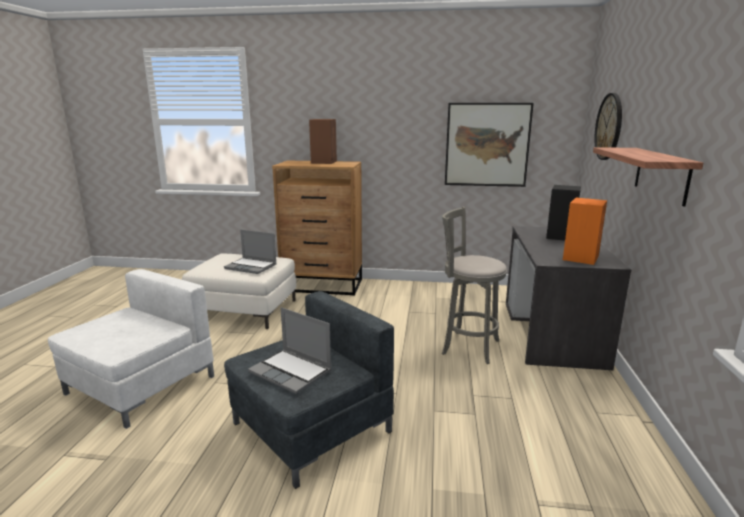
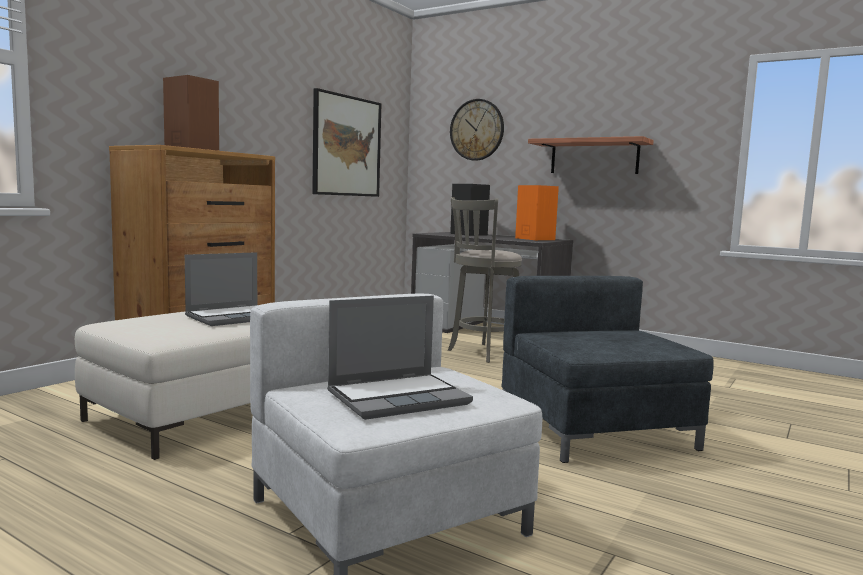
camera: 65 degrees left, 10 degrees down
(292, 372) = (627, 343): laptop -> laptop (399, 398)

